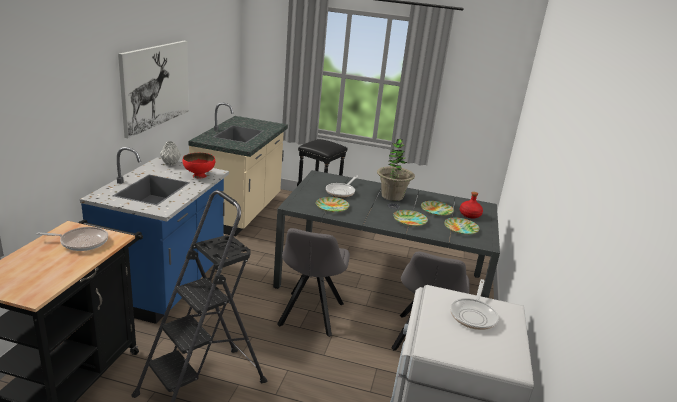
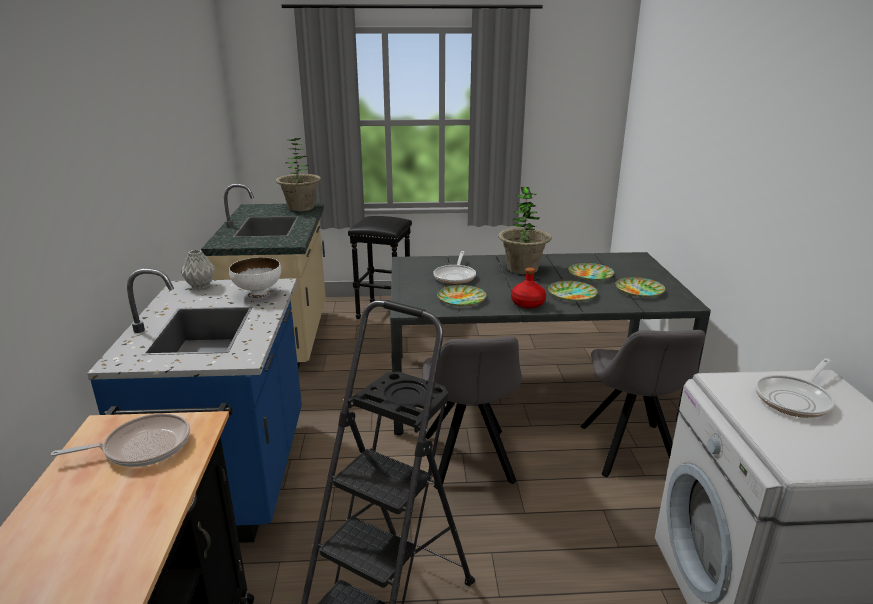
camera: 15 degrees left, 0 degrees up
(156, 86) = (148, 166): picture -> none
(199, 175) = (258, 293): red bowl -> white bowl
(270, 125) = (301, 208): none -> potted plant
(469, 215) = (632, 271): red bottle -> red bottle (527, 303)
(474, 315) = (795, 399): frying pan -> frying pan turned 45 degrees clockwise

